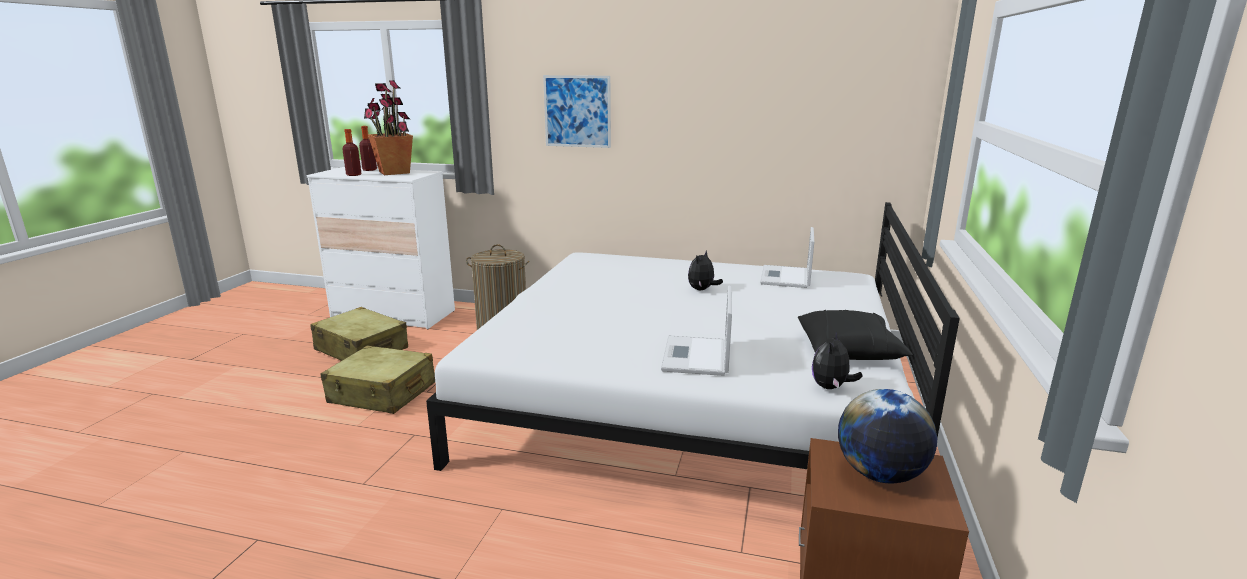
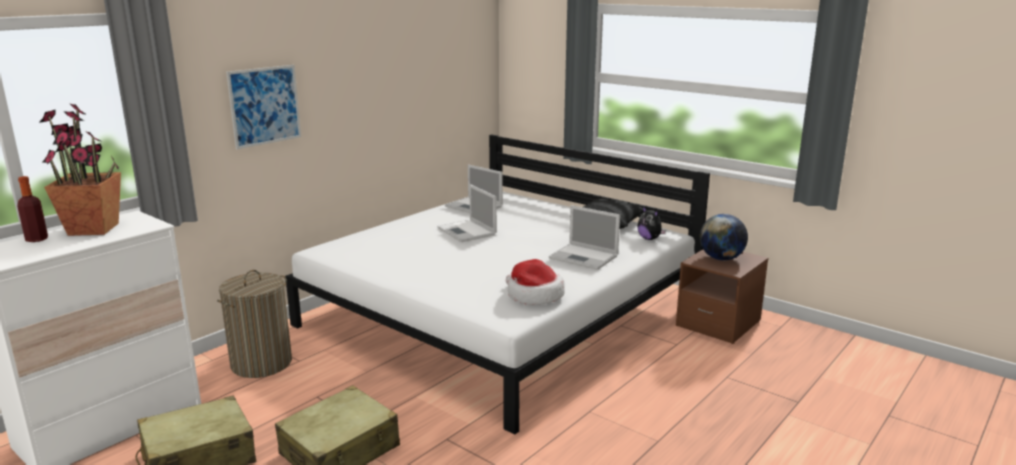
camera: 65 degrees left, 0 degrees up
(353, 175) = (62, 248): bottle -> none
(547, 351) = (534, 295): none -> hat
(702, 290) = (467, 231): plush toy -> laptop

